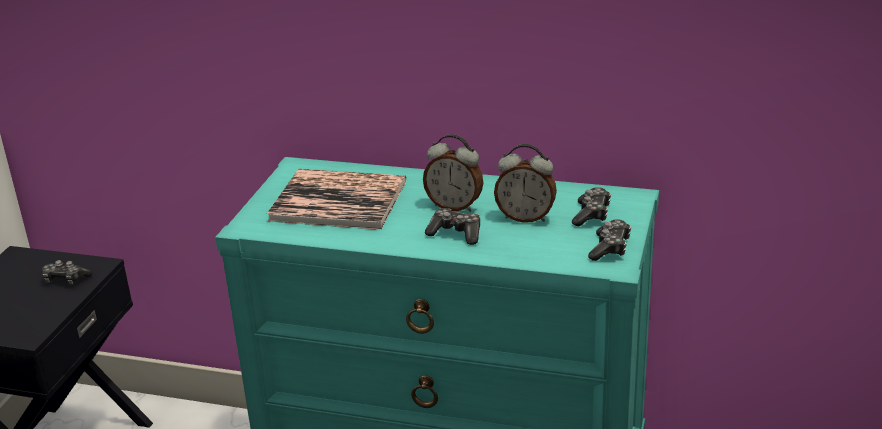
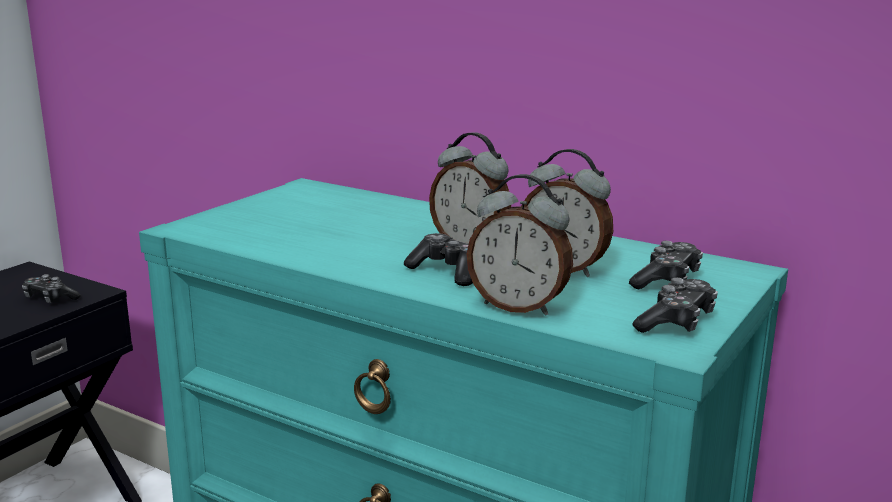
camera: 15 degrees right, 10 degrees down
(338, 200) = (324, 220): book -> none
(515, 254) = (518, 306): none -> alarm clock

